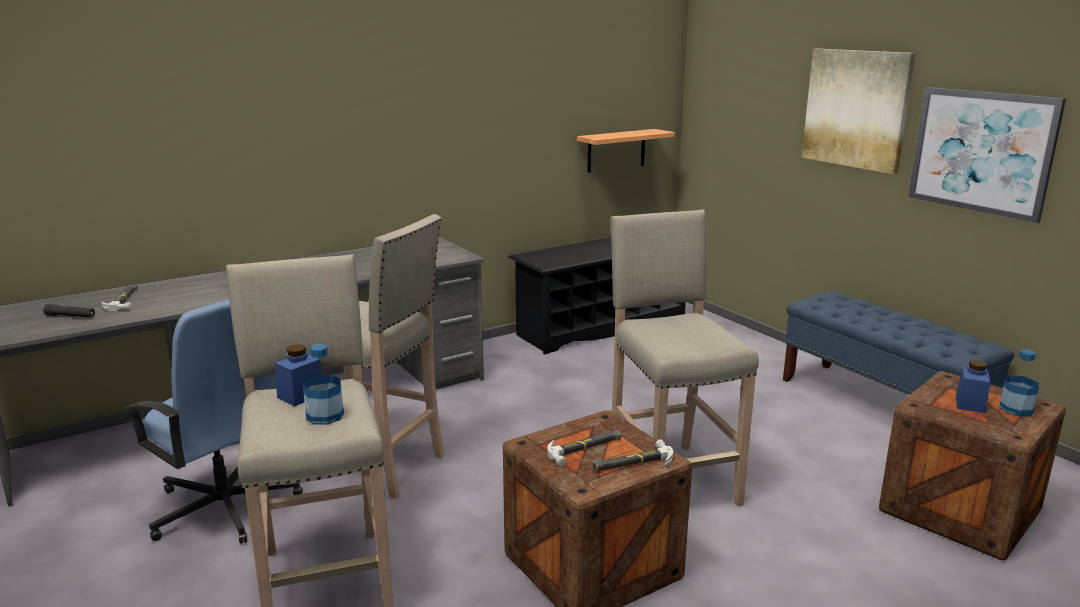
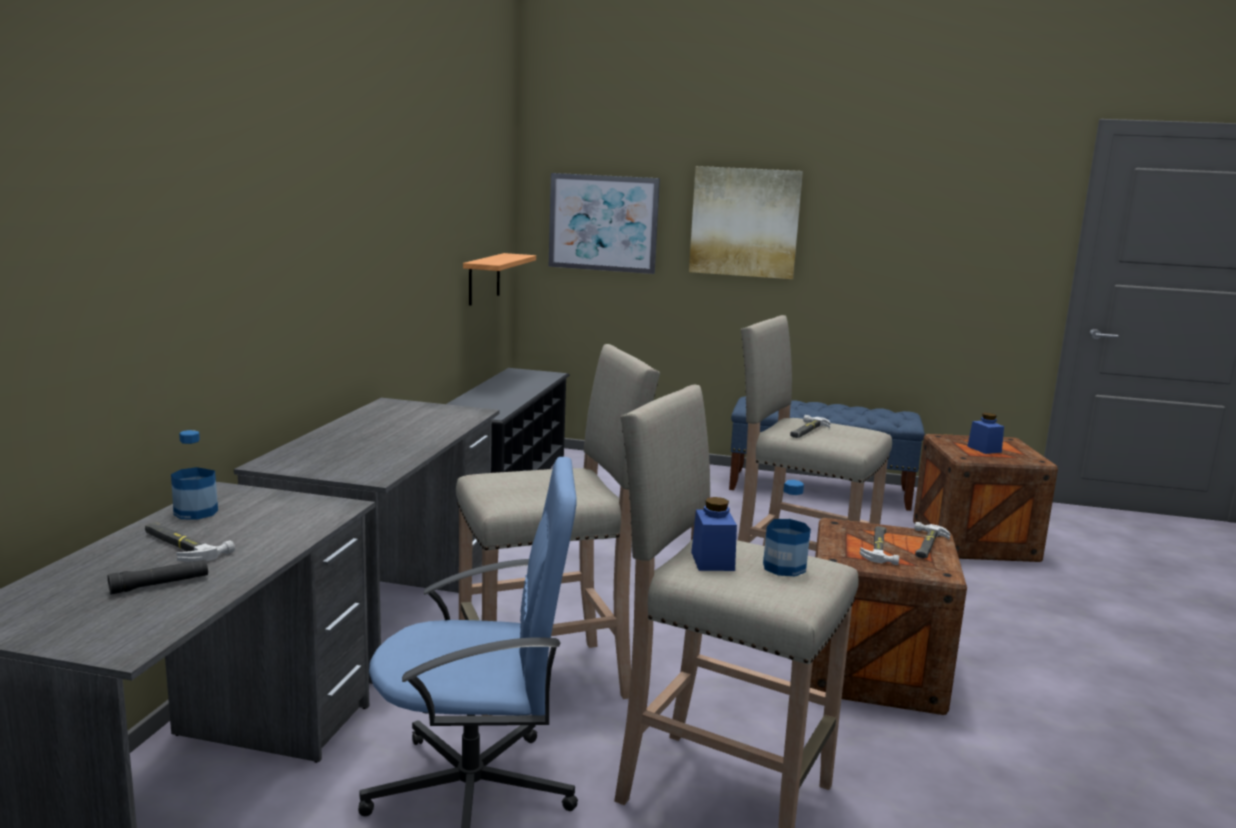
camera: 45 degrees left, 5 degrees down
(670, 327) = (806, 431): none -> hammer
(981, 152) = (871, 253): picture -> picture (603, 223)
(1016, 409) = (1007, 446): bottle -> bottle (196, 512)

